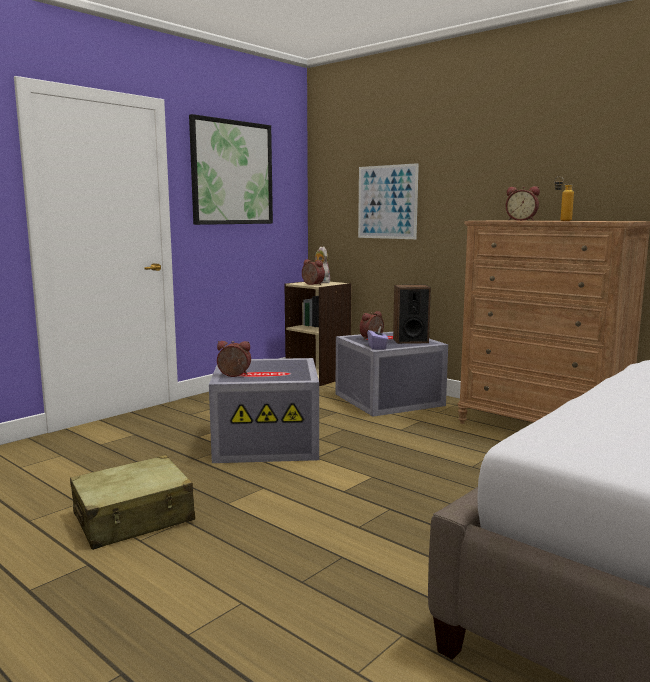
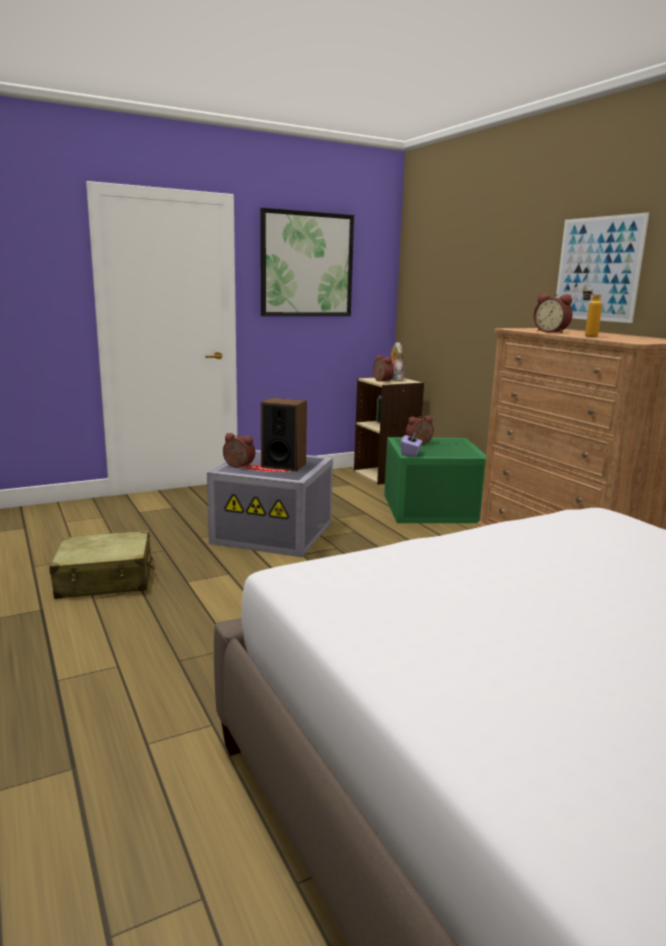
camera: 20 degrees right, 5 degrees up
(387, 202) = (461, 299): picture -> picture (598, 269)
(388, 400) = (430, 508): grey storage box -> green storage box
(410, 340) = (455, 450): speaker -> speaker (283, 465)

